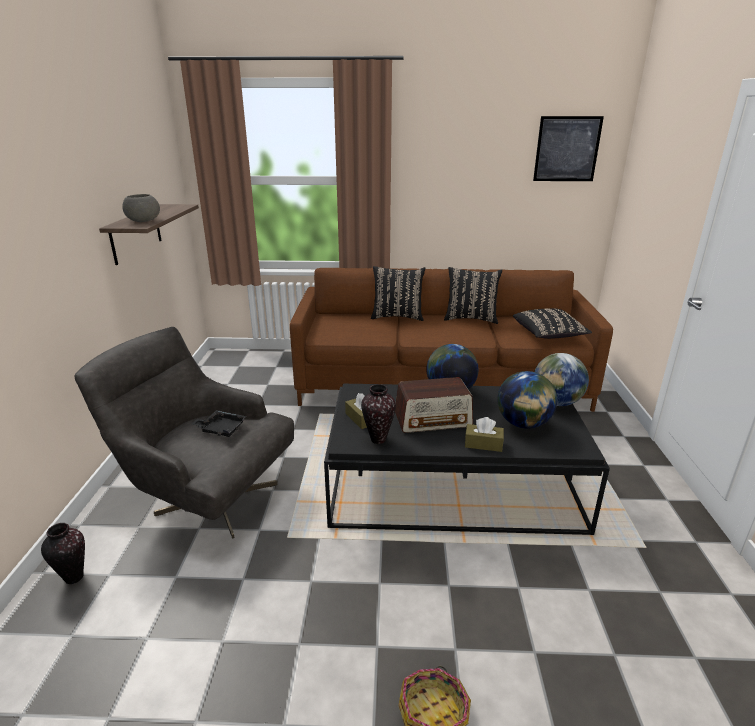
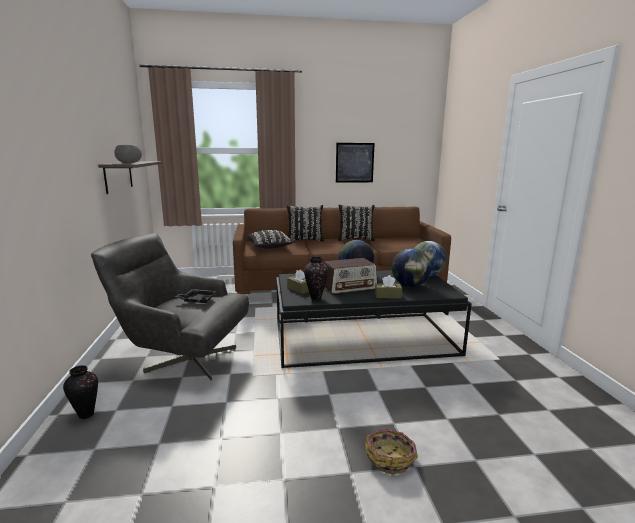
camera: 10 degrees left, 10 degrees down
(548, 335) = (410, 244): black pillow -> black pillow (270, 247)
(567, 149) = (406, 131): picture -> picture (354, 162)

